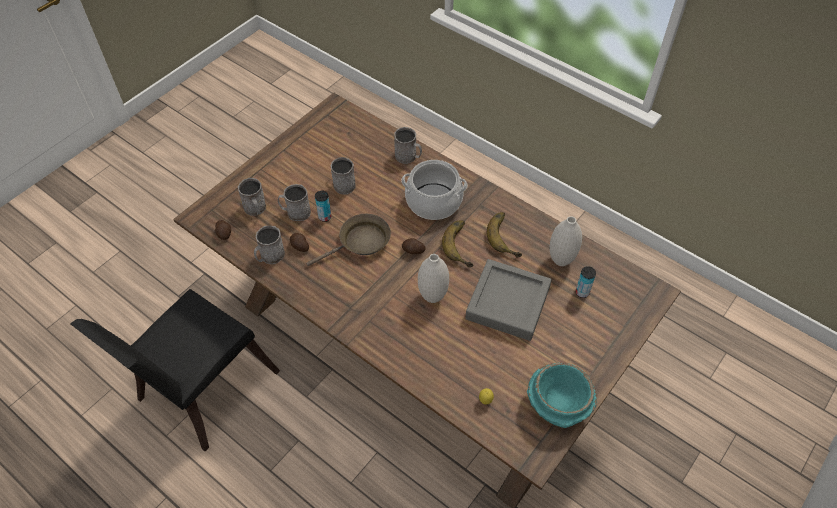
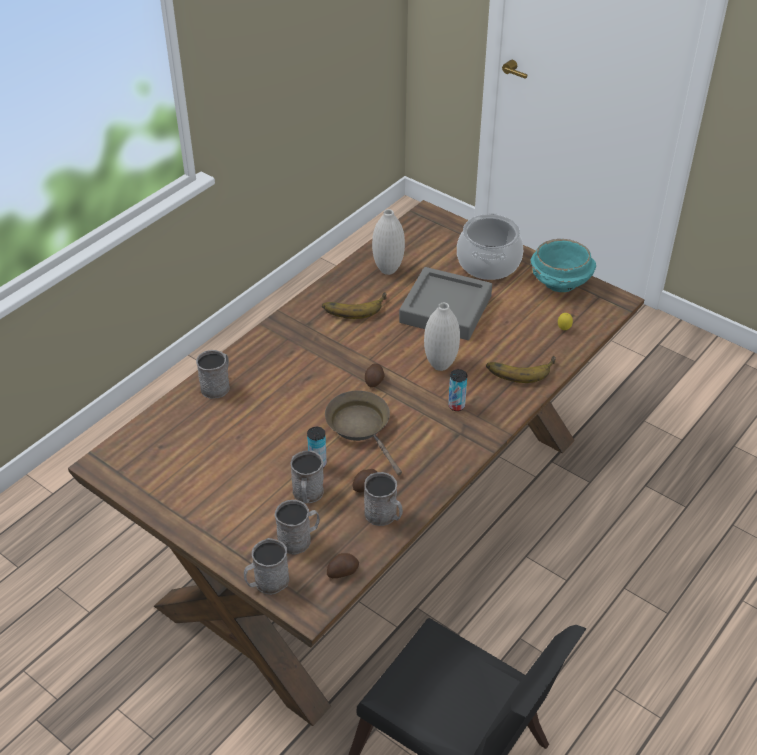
camera: 90 degrees left, 10 degrees down
(342, 183) = (259, 448): grey mug -> grey mug (267, 582)
(434, 201) = (297, 363): cooking pot -> cooking pot (488, 263)
(463, 245) = (366, 340): banana -> banana (520, 368)
(582, 292) = (429, 259): can -> can (456, 406)

